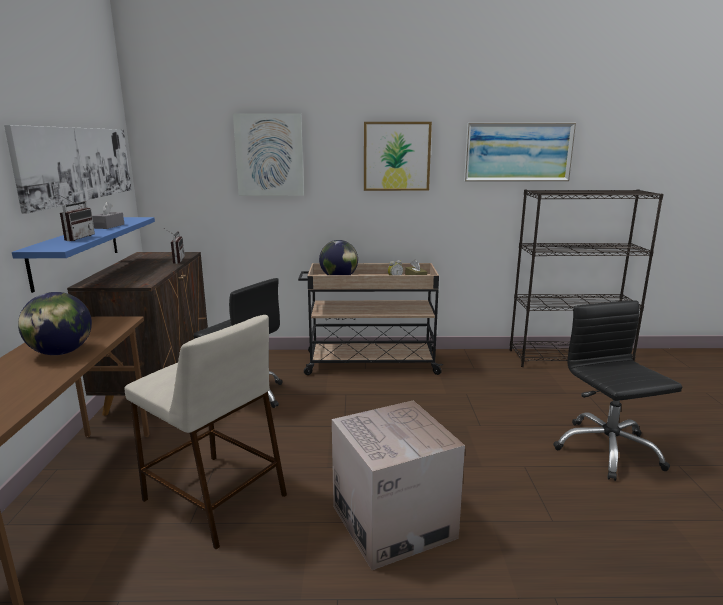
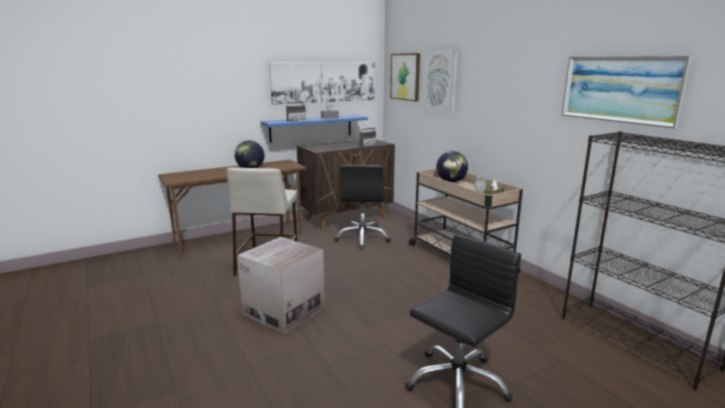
camera: 60 degrees right, 0 degrees up
(396, 156) = (513, 87): picture -> picture (405, 77)

